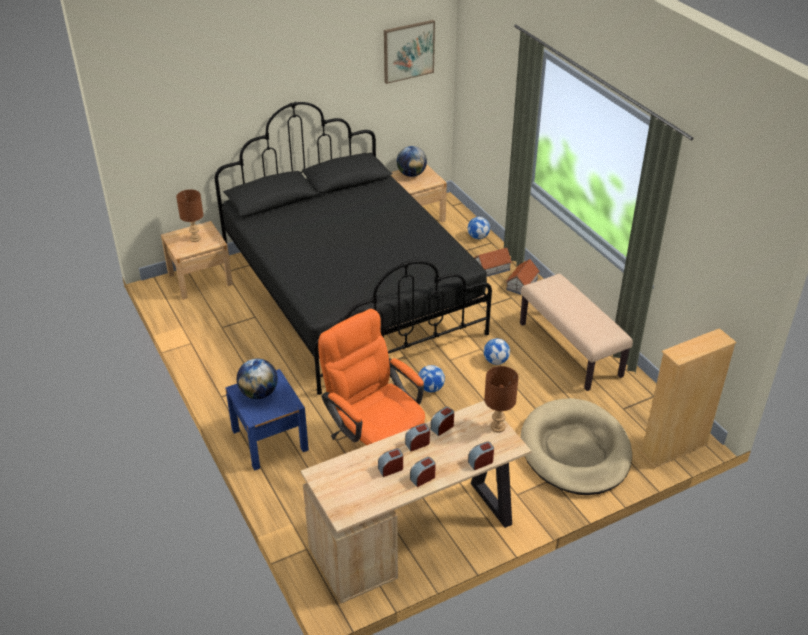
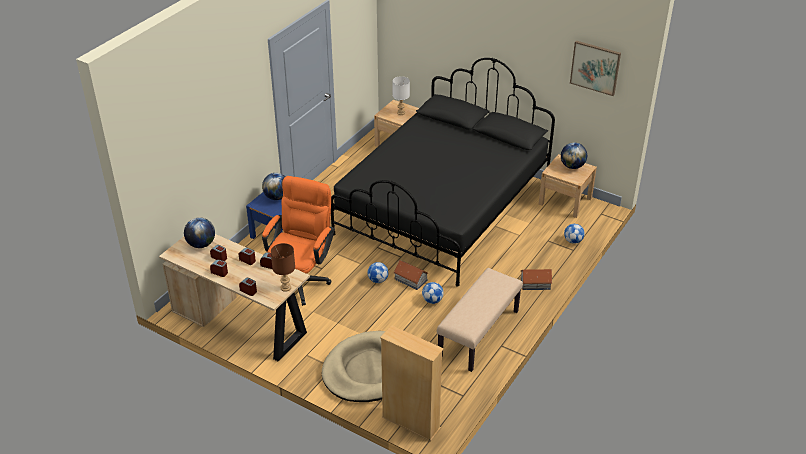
camera: 60 degrees right, 0 degrees up
(195, 239) = (400, 113): brown table lamp -> white table lamp
(347, 478) = (201, 244): none -> globe
(492, 268) = (540, 262): toy house -> toy house (411, 280)

